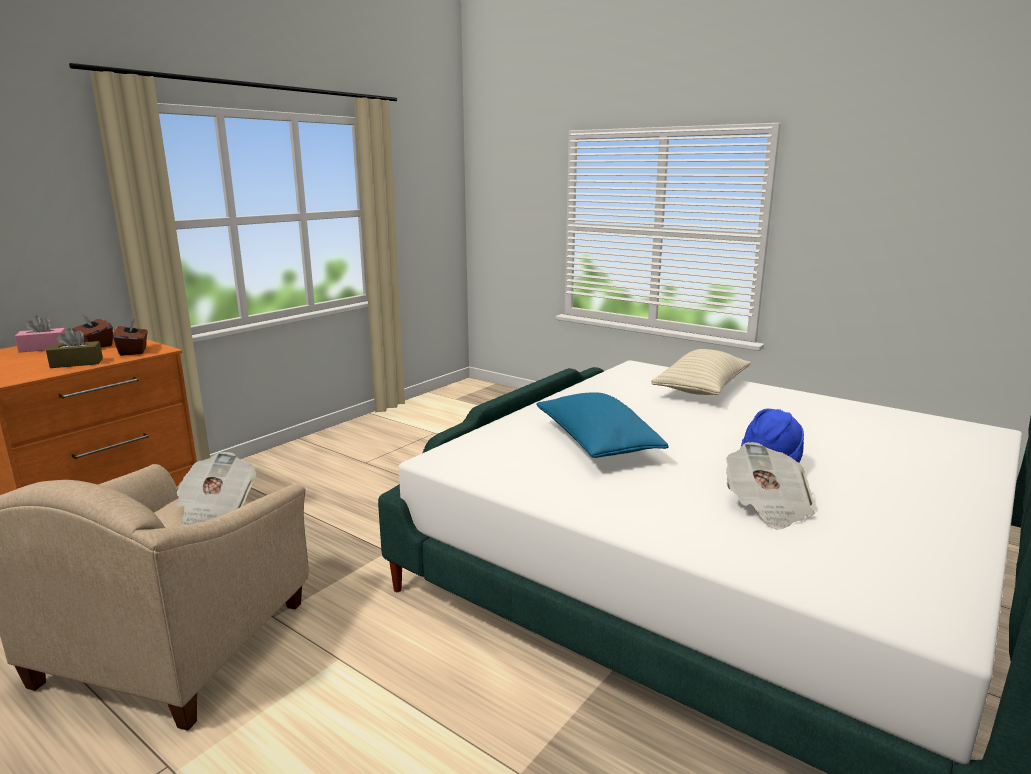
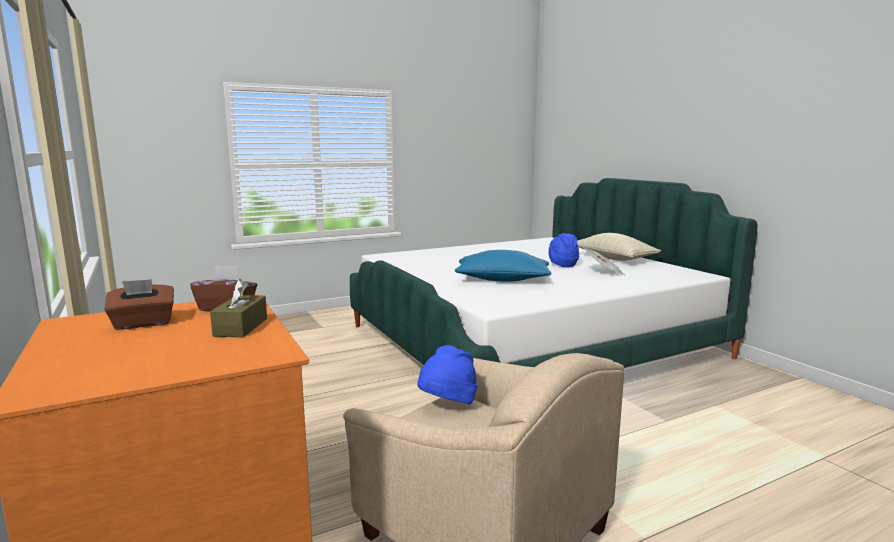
camera: 65 degrees left, 5 degrees down
(44, 348) = (89, 347): pink tissue box -> none
(215, 510) = (447, 405): newspaper -> blue hat
(701, 389) = (442, 254): beige pillow -> beige pillow (613, 259)

